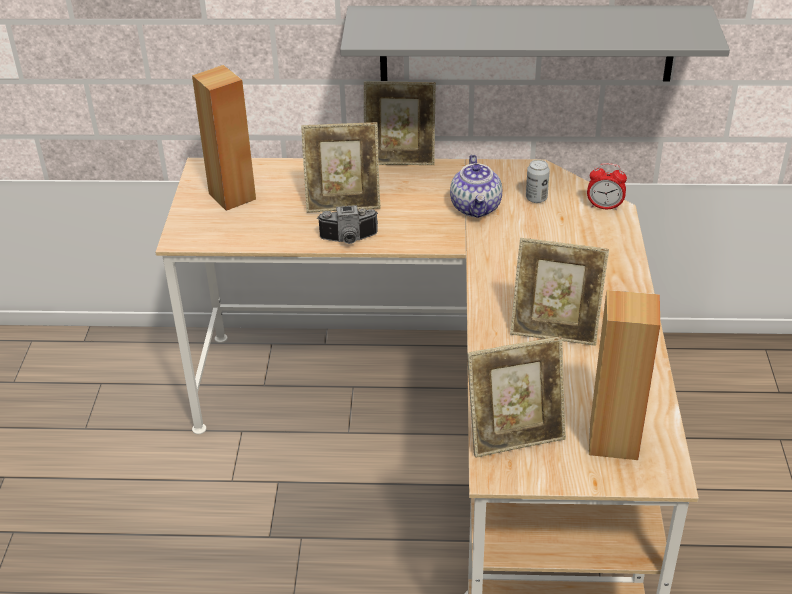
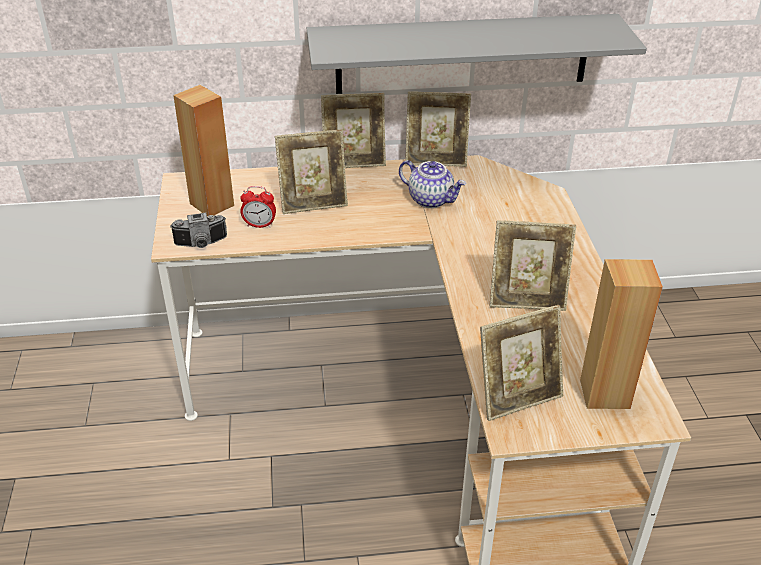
camera: 10 degrees left, 0 degrees up
(349, 240) = (326, 235): camera -> camera (201, 244)
(476, 208) = (431, 199): teapot -> teapot turned 45 degrees counterclockwise
(493, 162) = (436, 160): none -> picture frame
(536, 198) = (480, 188): can -> none
(604, 207) = (539, 191): alarm clock -> alarm clock (259, 225)

